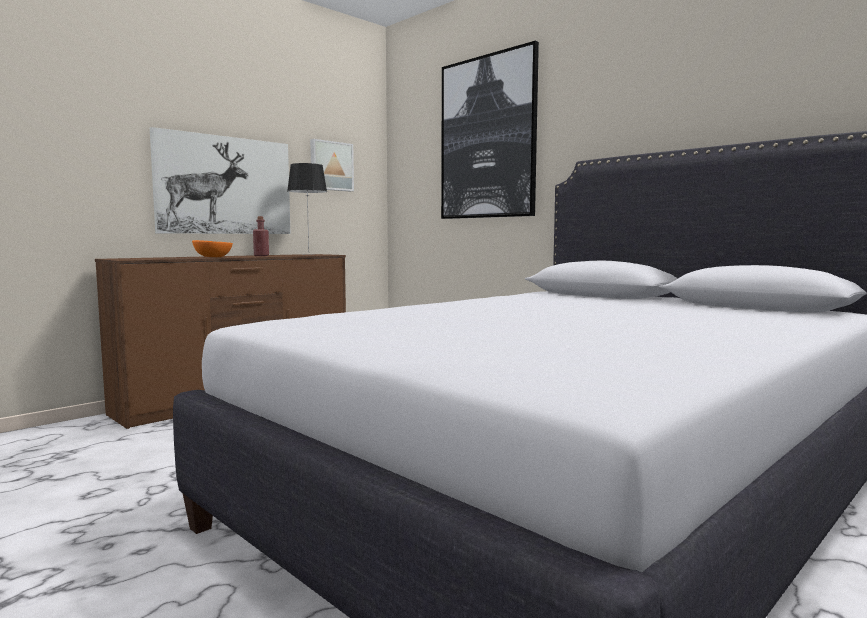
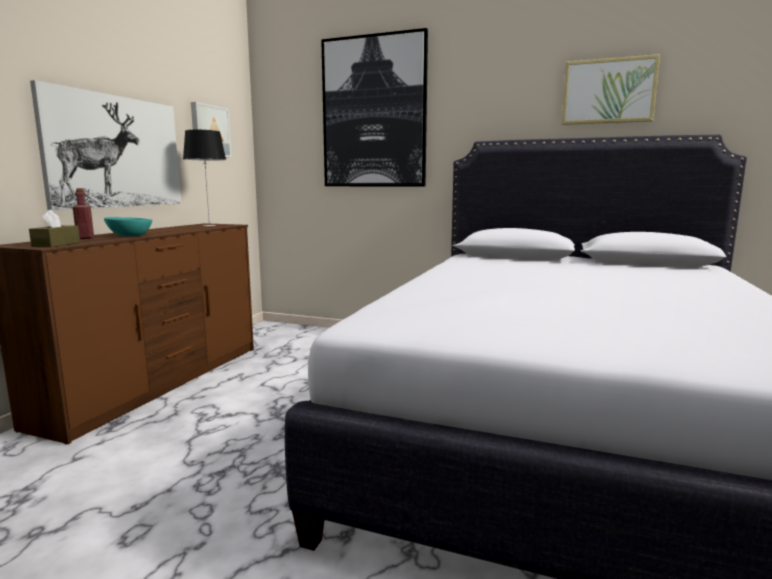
camera: 25 degrees left, 5 degrees up
(139, 259) = (56, 244): none -> brown tissue box
(212, 257) = (129, 236): orange bowl -> turquoise bowl
(261, 256) = (171, 230): red bottle -> red bottle (85, 238)
(738, 87) = (608, 91): none -> picture

